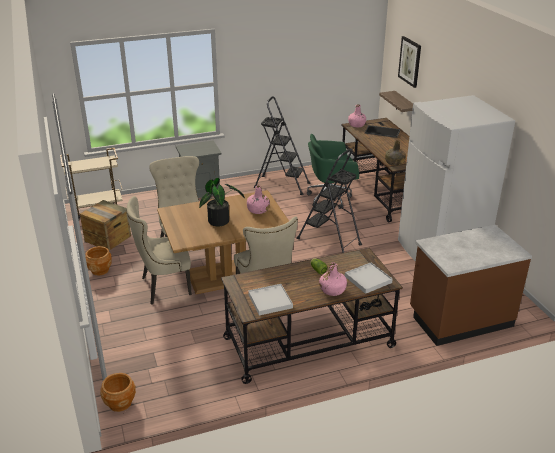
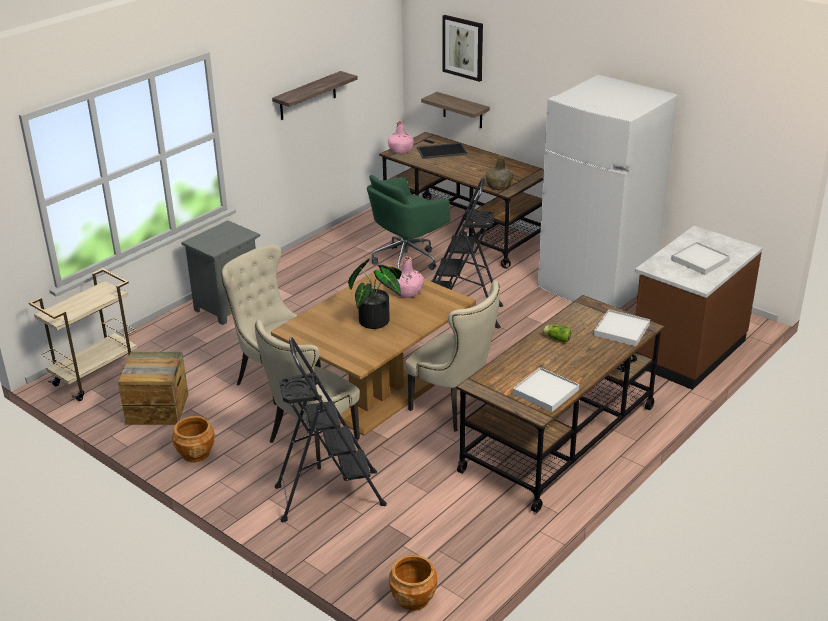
camera: 30 degrees left, 0 degrees up
(281, 185) = (325, 261): step ladder -> step ladder (328, 495)
(294, 73) = (308, 96): none -> shelf
(332, 290) = (598, 355): pink bottle -> none
(470, 250) = (700, 260): none -> white tray

